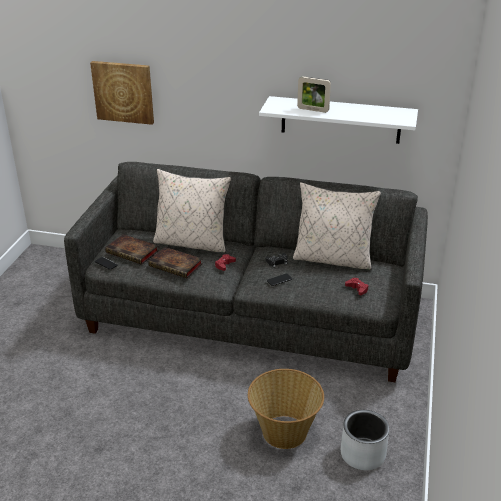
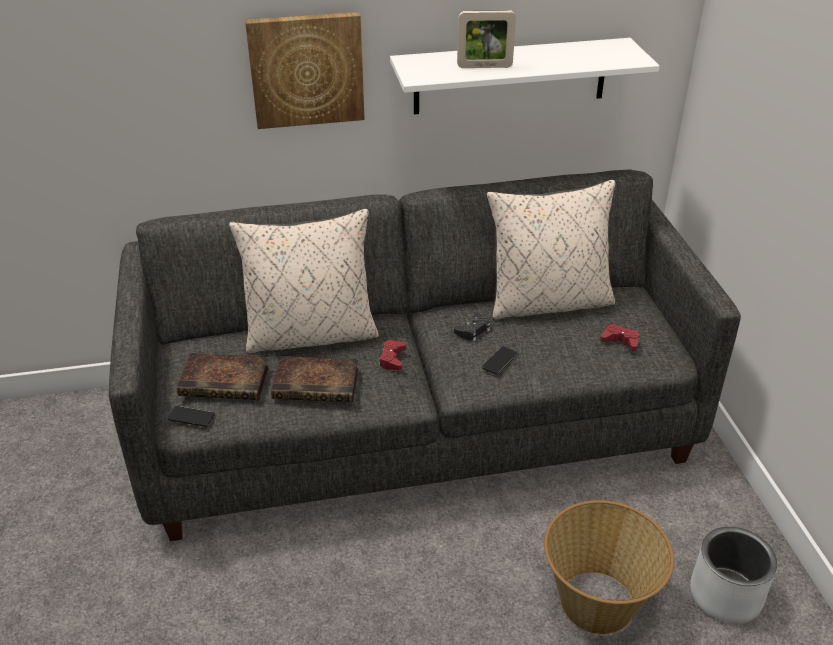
camera: 25 degrees left, 5 degrees up
(123, 92) = (113, 93): picture -> picture (306, 70)

